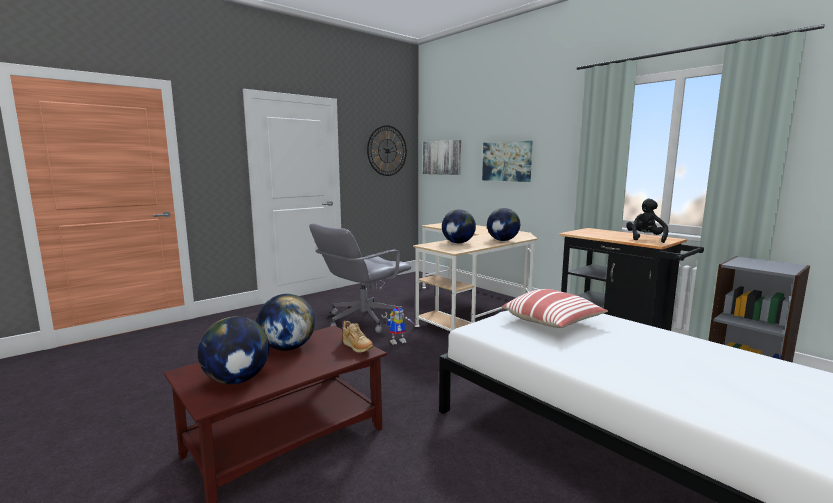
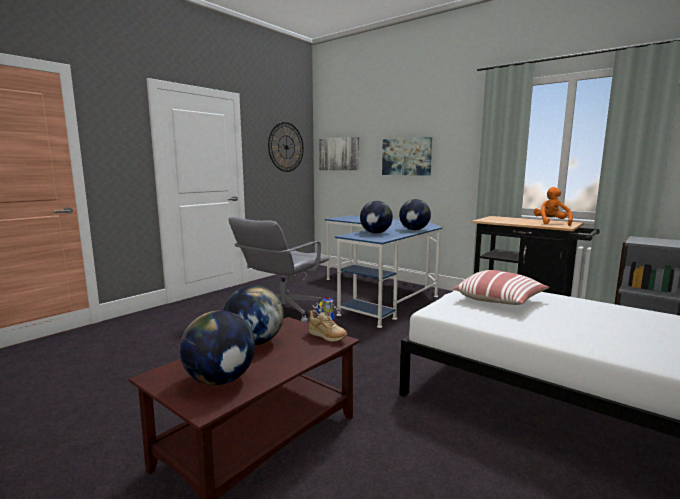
camera: 10 degrees left, 0 degrees up
(472, 305) = (381, 293): beige desk -> blue desk
(645, 239) = (551, 223): black plush toy -> orange plush toy

